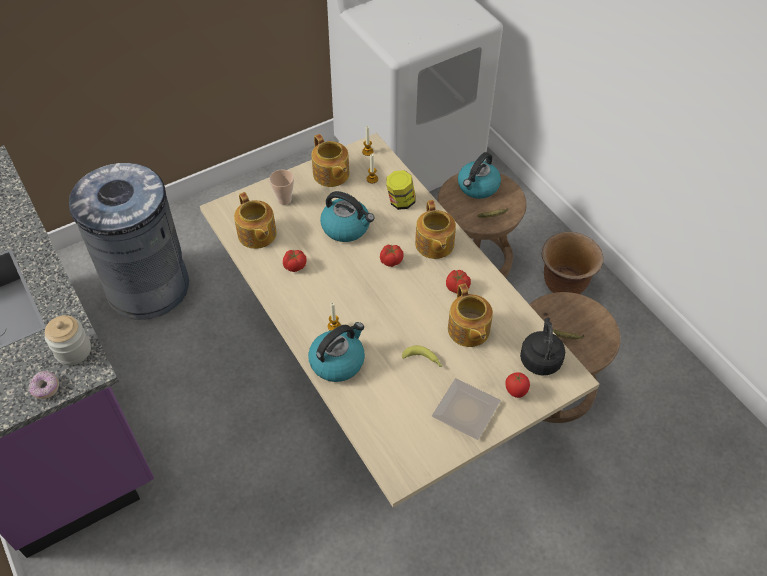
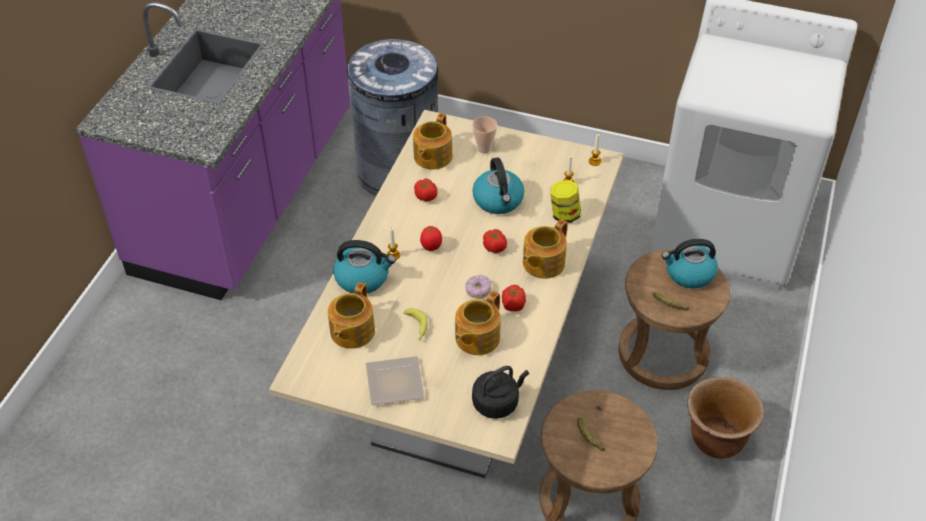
camera: 50 degrees right, 5 degrees down
(45, 389) = (173, 137): donut -> donut (478, 291)
(73, 351) = (213, 128): jar -> none
(331, 174) = (542, 157): teapot -> teapot (351, 332)
(516, 392) = (446, 405): tomato -> tomato (431, 247)

